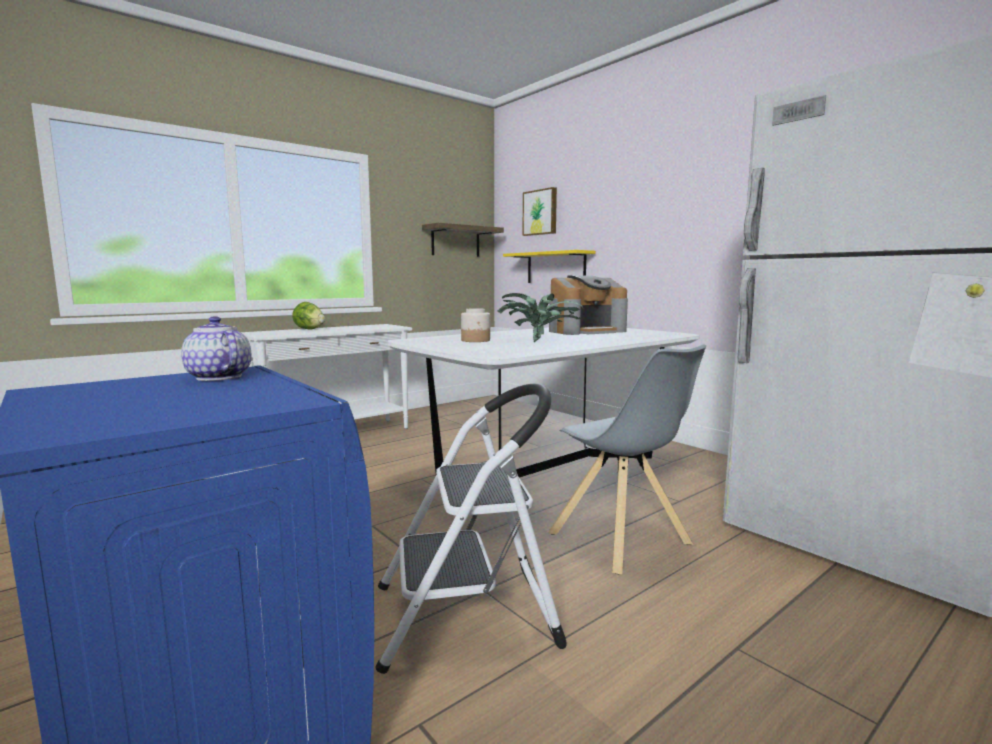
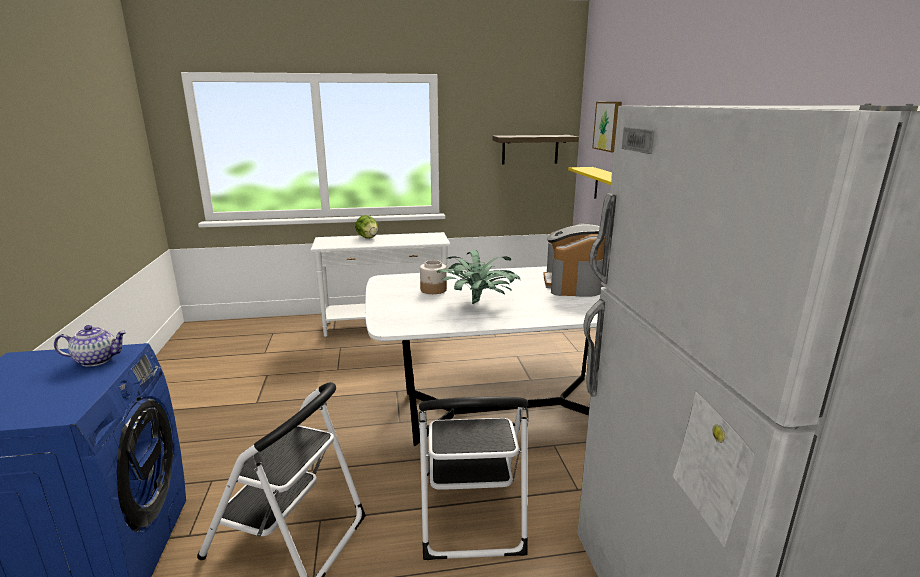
camera: 30 degrees right, 10 degrees up
(218, 377) = (97, 360): teapot -> teapot turned 90 degrees clockwise
(586, 331) = (573, 283): coffee machine -> coffee machine turned 90 degrees clockwise
(622, 540) = (470, 514): grey chair -> step ladder

